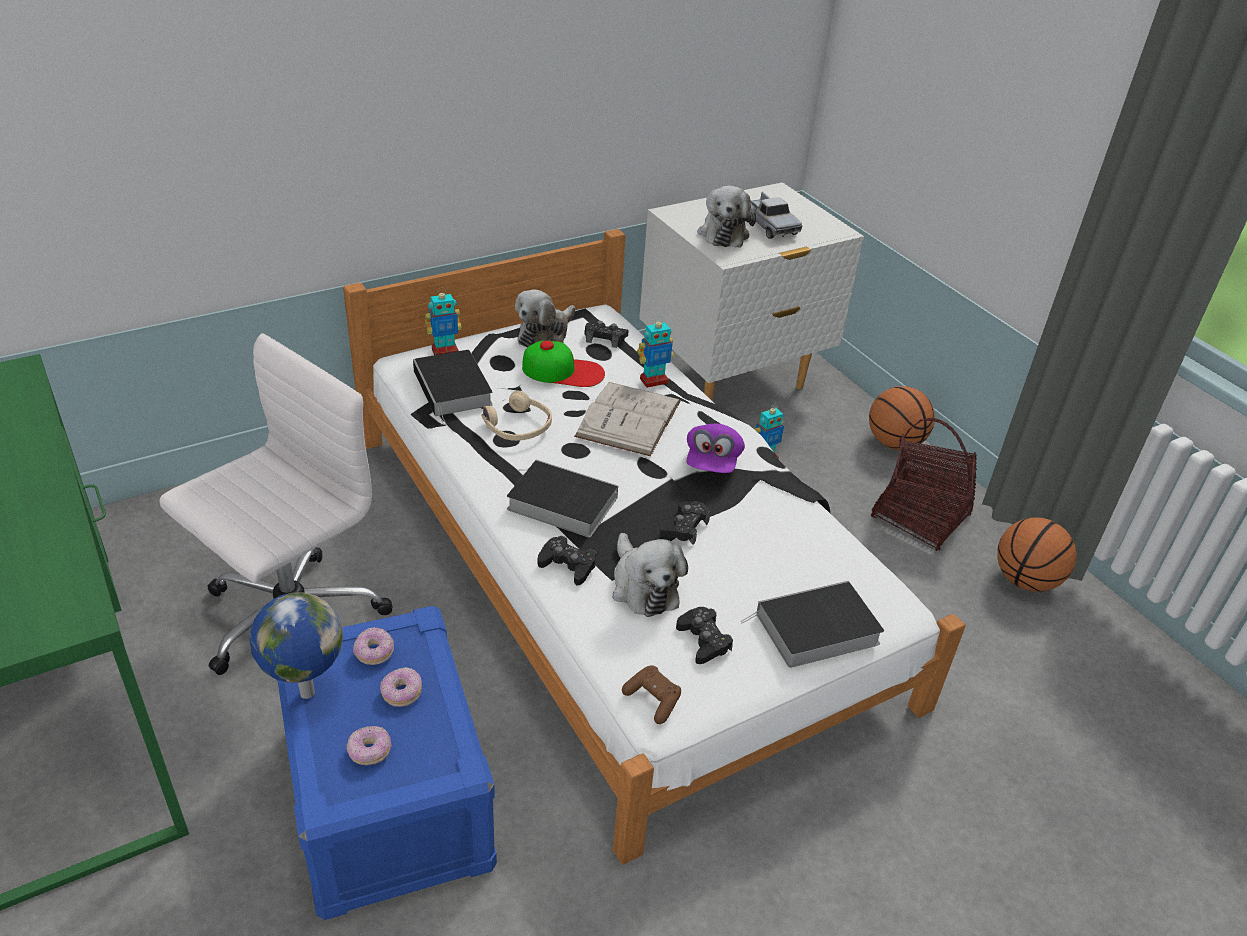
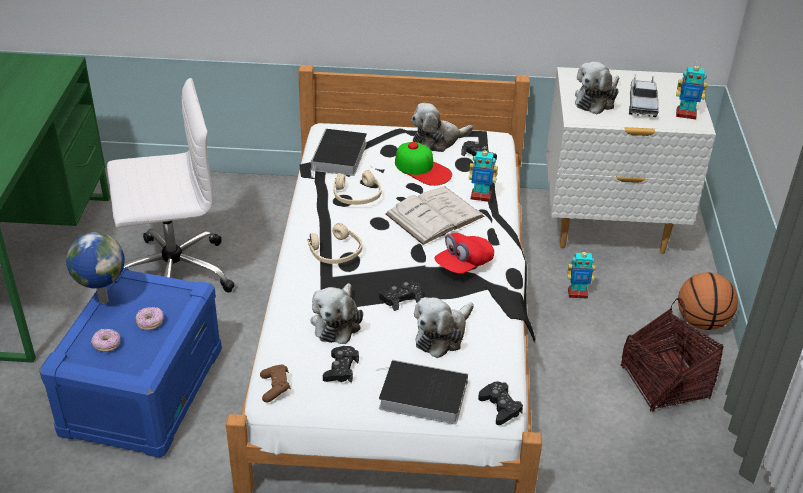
camera: 35 degrees right, 0 degrees up
(374, 652) = (155, 295): donut -> none
(445, 351) = (359, 131): toy robot -> toy robot (686, 114)
(558, 503) = (335, 252): book -> beige headphones
(568, 565) = (303, 291): black game controller -> black game controller (500, 407)
(712, 462) = (463, 264): purple cap -> red cap
(767, 551) = (442, 335): none -> plush toy
(1025, 580) = (707, 464): basketball -> none

